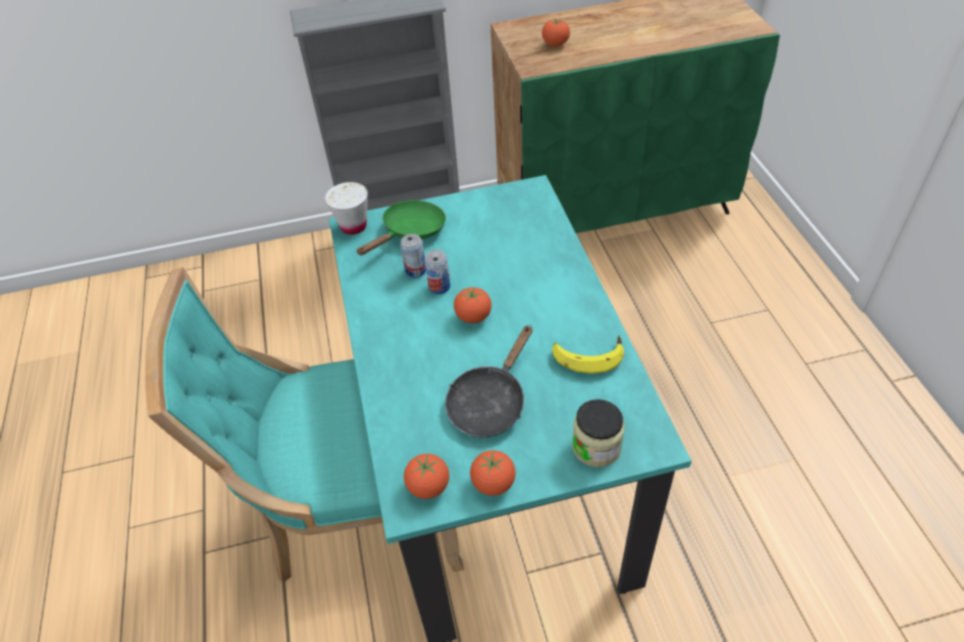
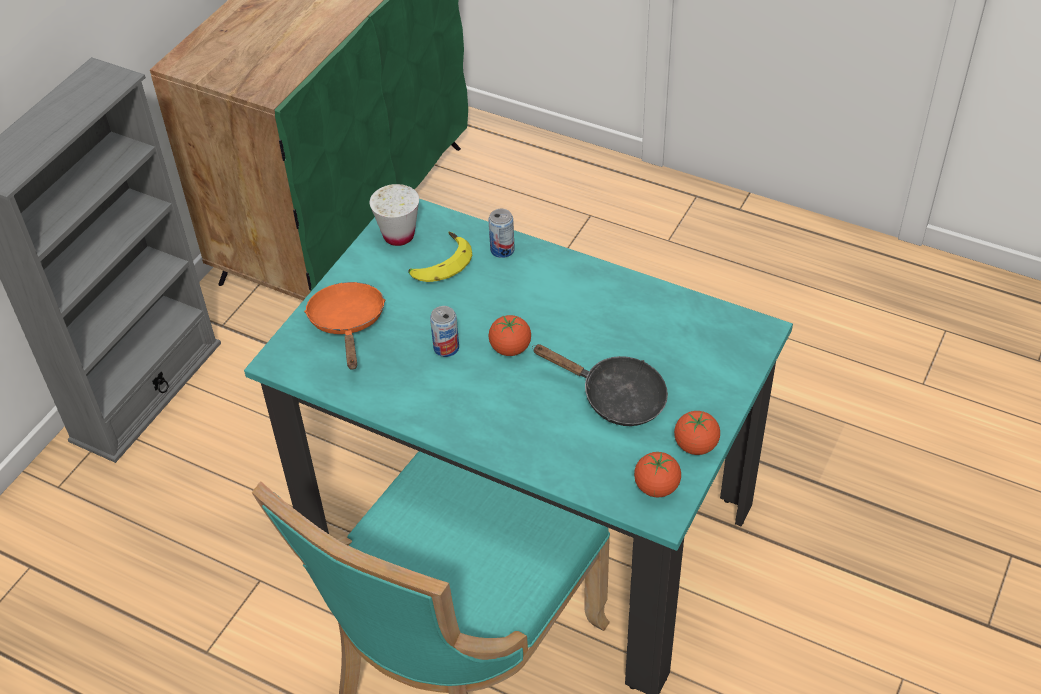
camera: 50 degrees left, 0 degrees up
(353, 226) = (283, 358): white cup -> white cup (398, 235)
(410, 232) = (348, 324): green frying pan -> orange frying pan
(415, 271) = (405, 351): can -> can (502, 250)
(490, 402) = (615, 397): black frying pan -> black frying pan turned 45 degrees counterclockwise
(555, 44) = (257, 55): tomato -> none
(588, 355) = (635, 308): banana -> banana (439, 263)
(596, 447) = (727, 364): jar -> none

